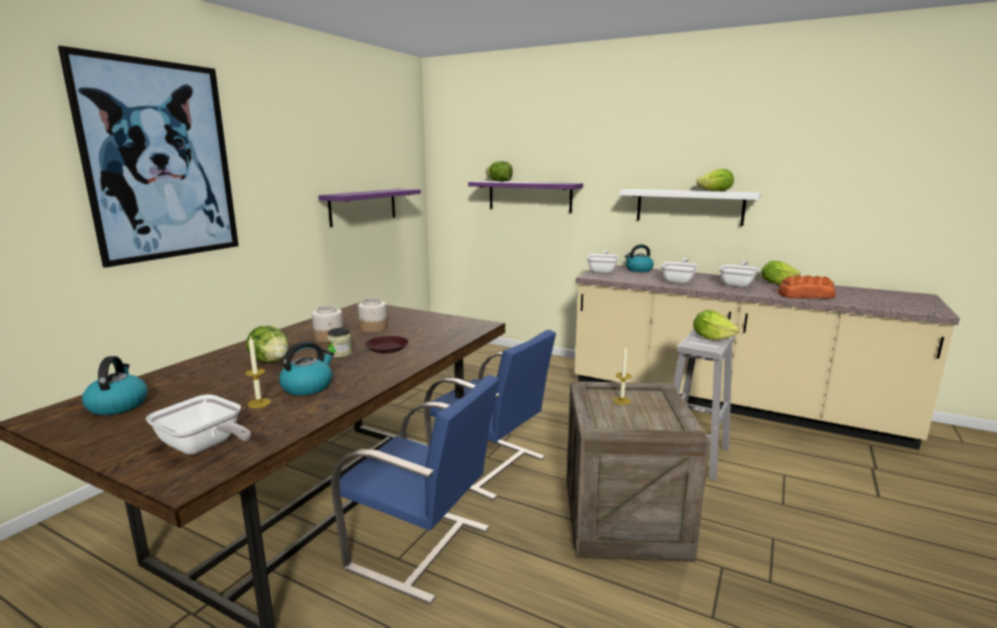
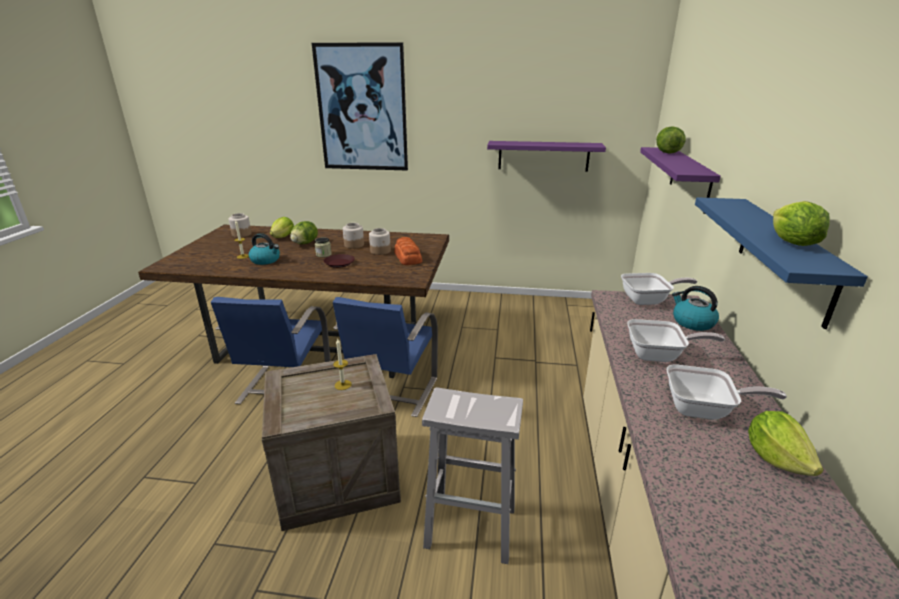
camera: 70 degrees right, 10 degrees up
(118, 405) = (241, 234): kettle -> jar
(204, 447) = (193, 260): frying pan -> none
(689, 206) = (785, 257): white shelf -> blue shelf
(712, 338) = (481, 412): lettuce -> lettuce (283, 237)
(804, 295) = (696, 487): bread -> bread (408, 257)

